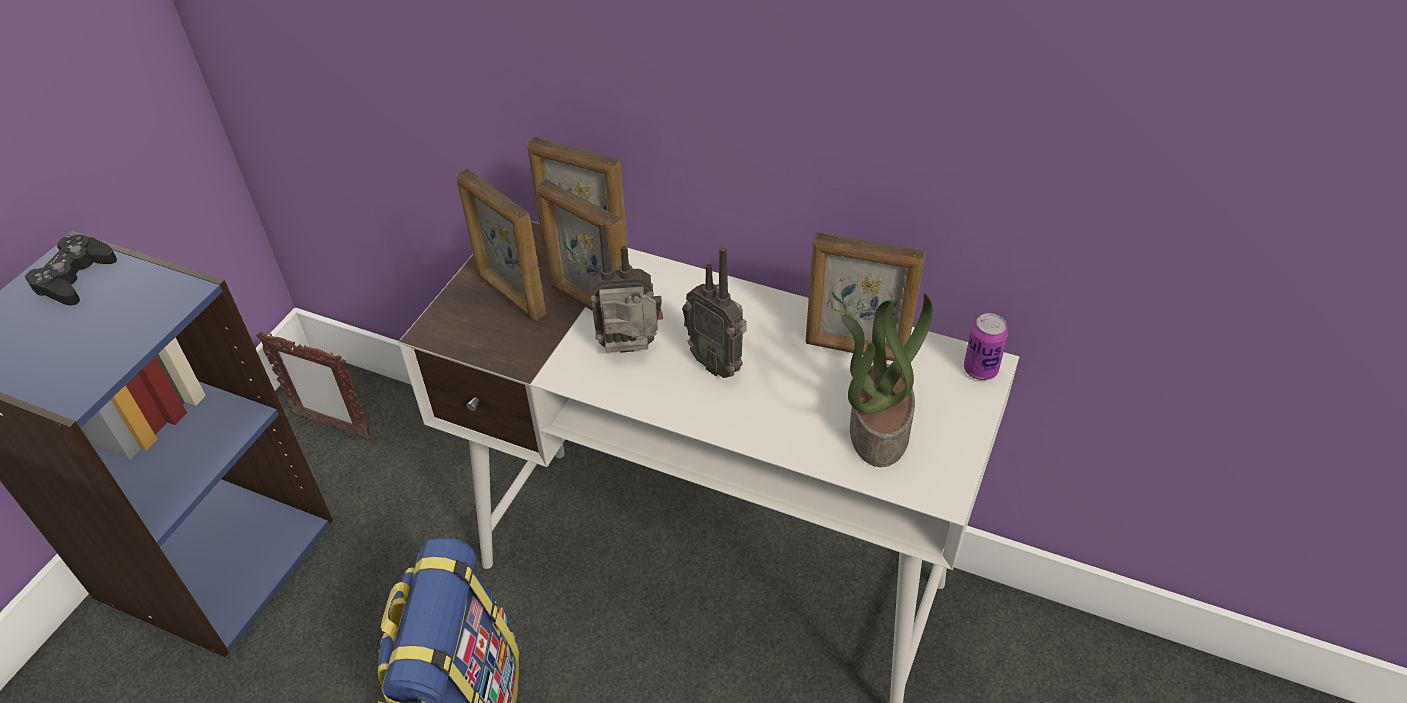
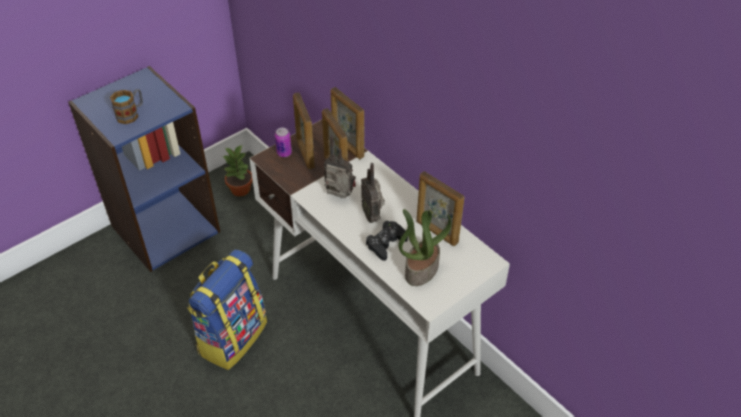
camera: 25 degrees right, 0 degrees up
(75, 278) = (140, 86): black game controller -> black game controller (386, 243)
(82, 340) = (131, 114): none -> mug
(333, 426) = (241, 189): picture frame -> potted plant
(980, 370) = (486, 262): can -> can (284, 153)

